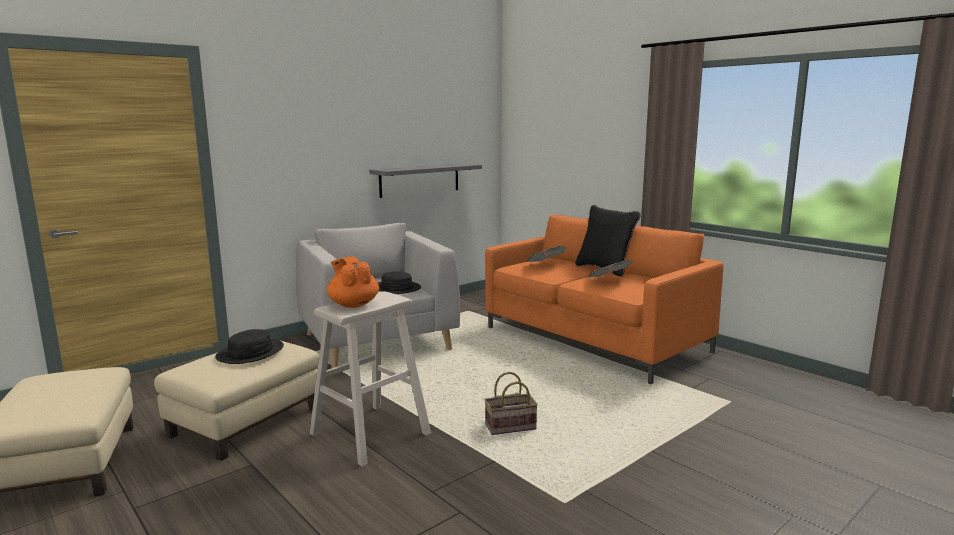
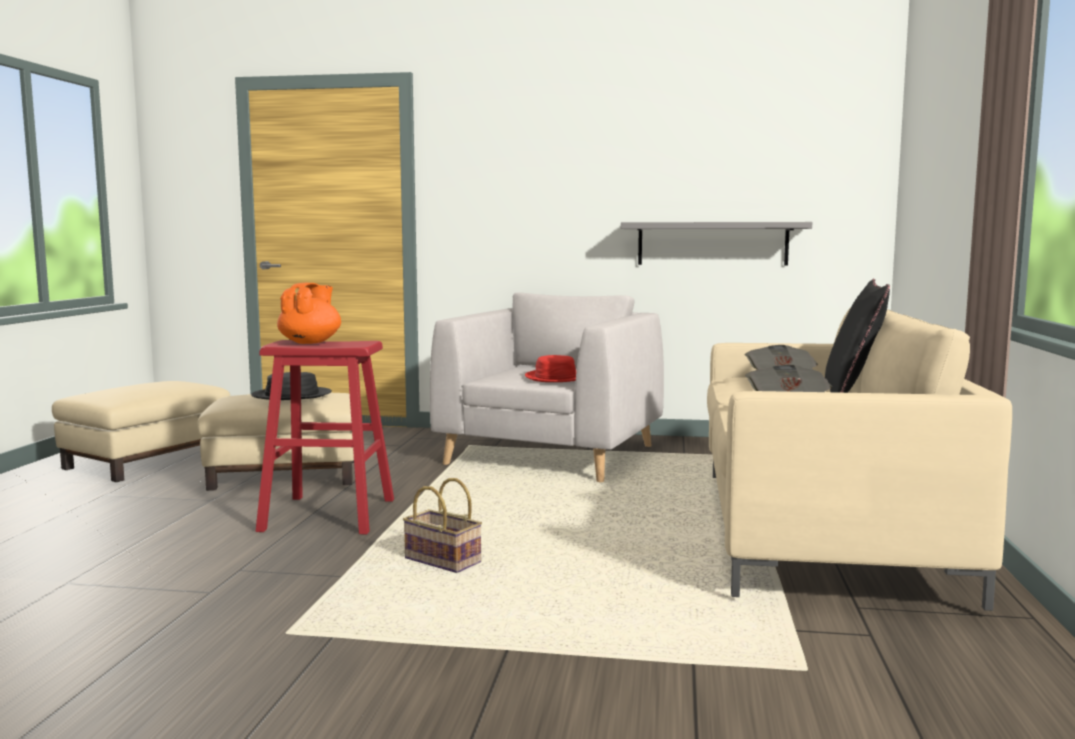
camera: 50 degrees right, 5 degrees down
(370, 433) = (329, 514): beige stool -> red stool
(396, 288) = (555, 377): black hat -> red hat
(593, 341) = (819, 531): orange sofa -> beige sofa

